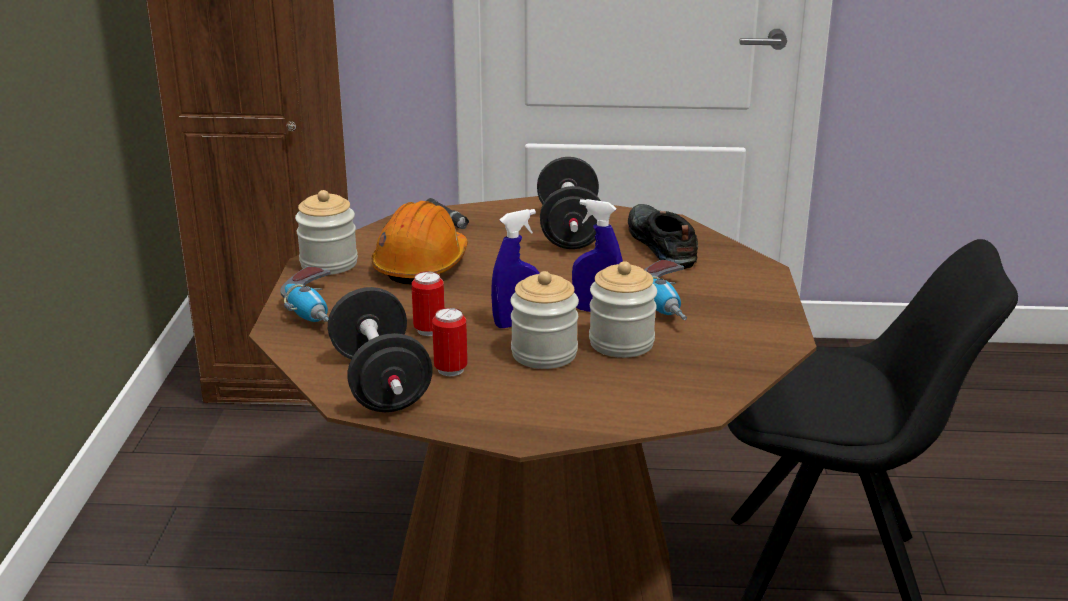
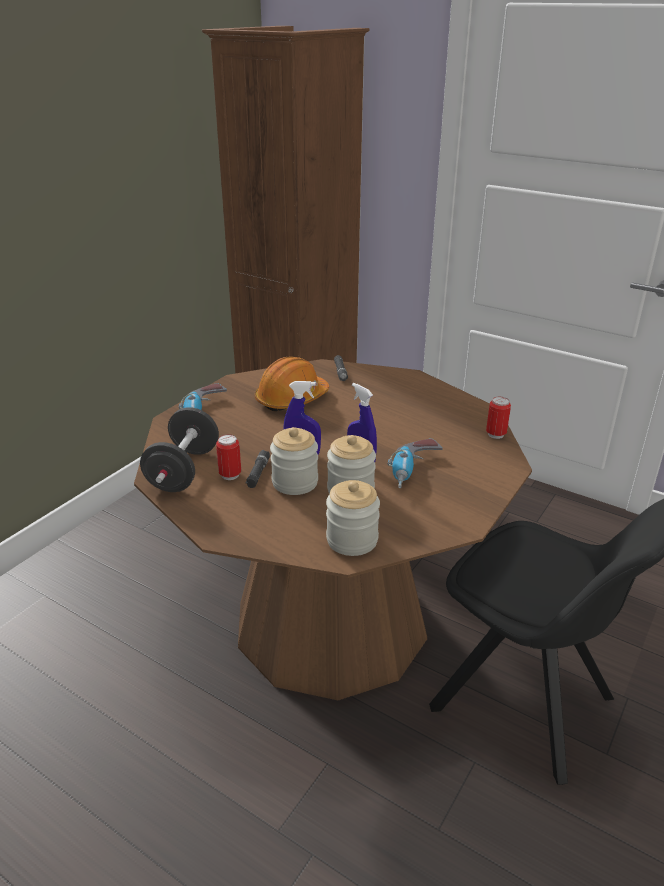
camera: 30 degrees right, 5 degrees up
(329, 263) = (242, 384): jar -> jar (352, 540)
(429, 330) = (248, 444): can -> can (496, 434)
(484, 357) = (258, 473): none -> black flashlight
(569, 231) = (407, 400): black dumbbell -> none
(661, 244) = (457, 426): black shoe -> none

